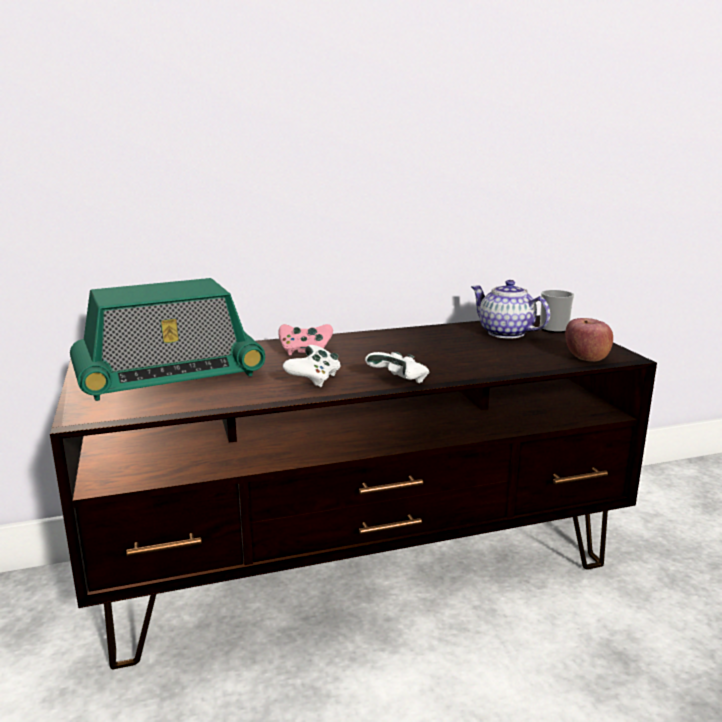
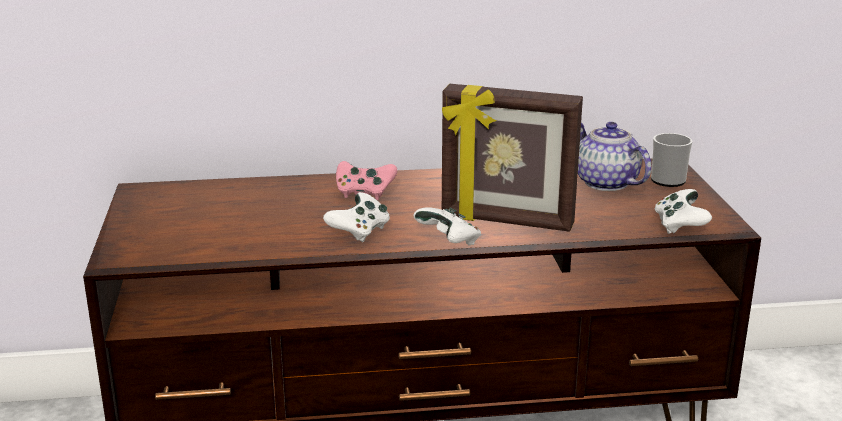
camera: 10 degrees right, 5 degrees up
(169, 376) = (212, 216): radio -> none
(440, 364) = (506, 221): none -> picture frame
(586, 358) = (679, 226): apple -> white game controller

